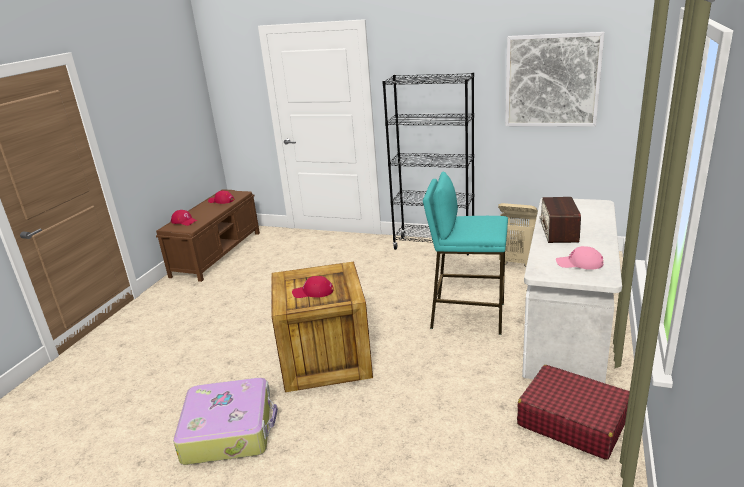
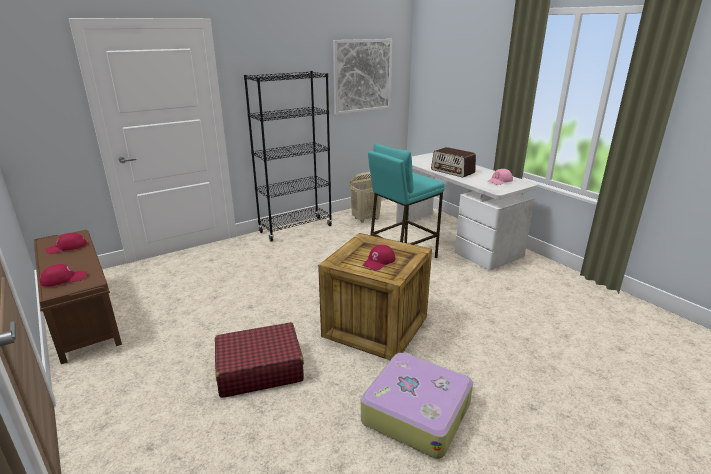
camera: 55 degrees left, 0 degrees up
(572, 421) = (540, 276): red suitcase -> red suitcase (259, 369)

